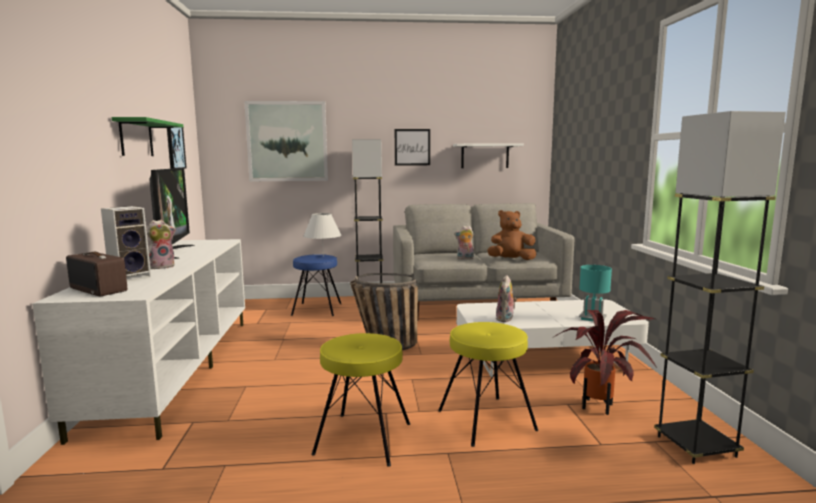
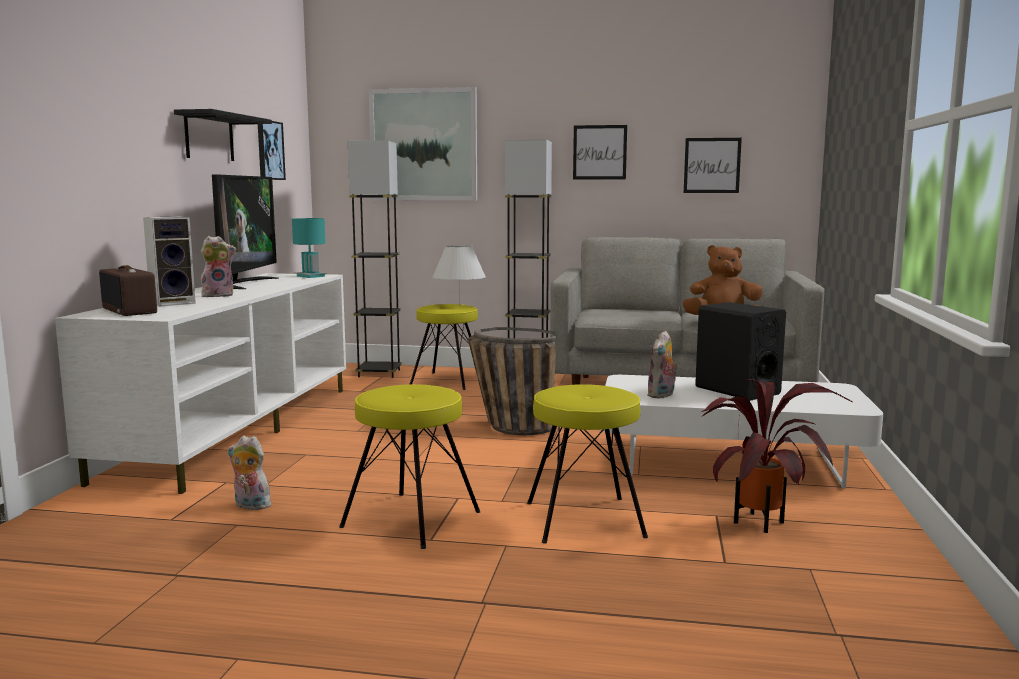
camera: 15 degrees right, 0 degrees up
(136, 138) = (209, 137): green shelf -> black shelf
(317, 309) = (448, 381): blue stool -> yellow stool
(465, 258) = (654, 317): plush toy -> plush toy (250, 506)
(485, 156) = (712, 165): white shelf -> picture
(547, 310) = (736, 390): none -> black speaker
(592, 318) = (796, 403): turquoise table lamp -> turquoise table lamp (311, 276)
(696, 446) = (868, 581): grey floor lamp -> grey floor lamp (379, 373)

